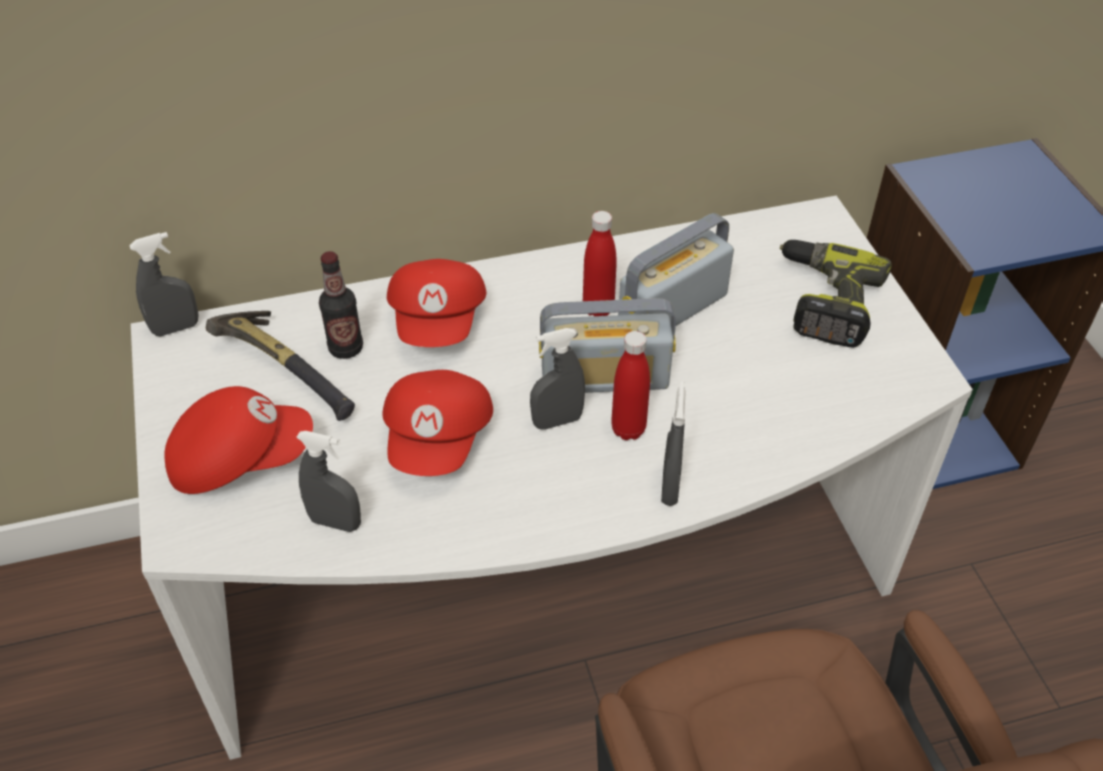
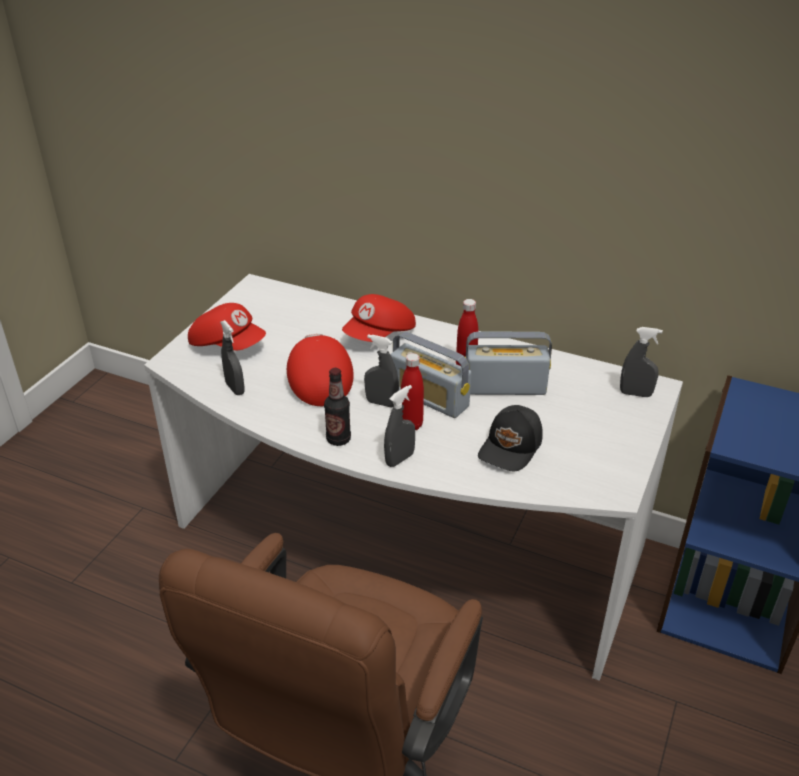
camera: 40 degrees right, 10 degrees down
(176, 328) = (264, 283): grey spray bottle -> grey spray bottle (635, 394)
(290, 370) = (289, 322): hammer -> none
(346, 348) = (324, 325): bottle -> bottle (338, 439)
(440, 439) = (318, 381): red cap -> red cap turned 120 degrees clockwise
(770, 388) = (511, 447): none -> black cap
(823, 301) = (600, 426): power drill -> none

